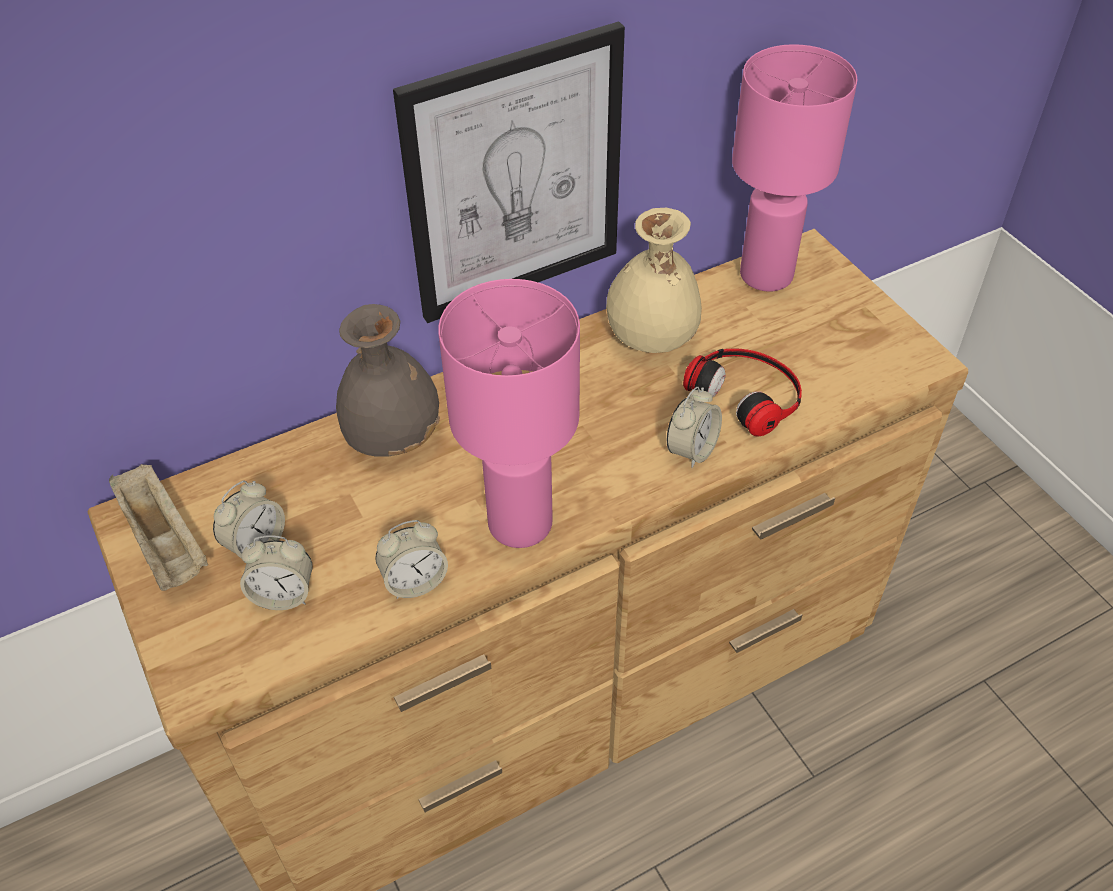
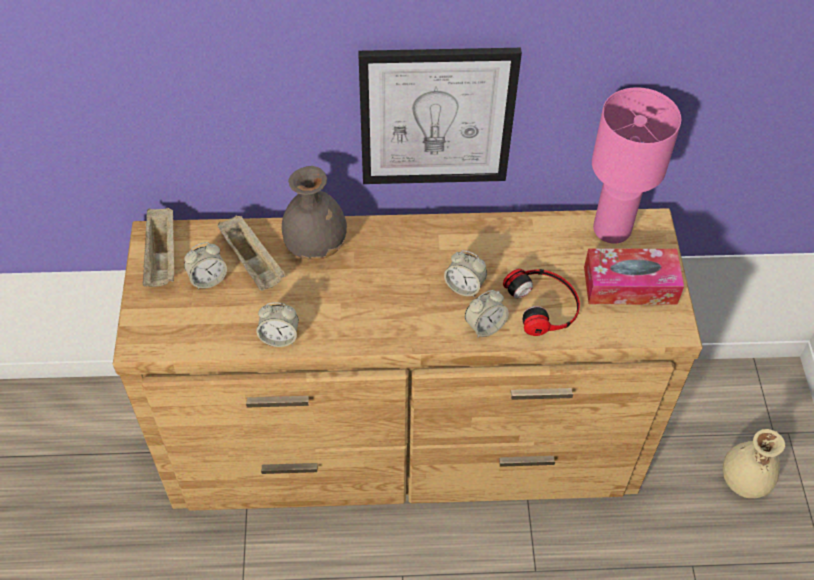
camera: 25 degrees right, 5 degrees up
(283, 594) = (207, 314): alarm clock -> alarm clock (464, 287)
(314, 495) = (253, 263): none -> beige tray
(520, 525) = (356, 329): pink table lamp -> none
(651, 340) = (507, 245): beige vase -> beige vase (743, 481)
(834, 330) = (630, 285): none -> tissue box

